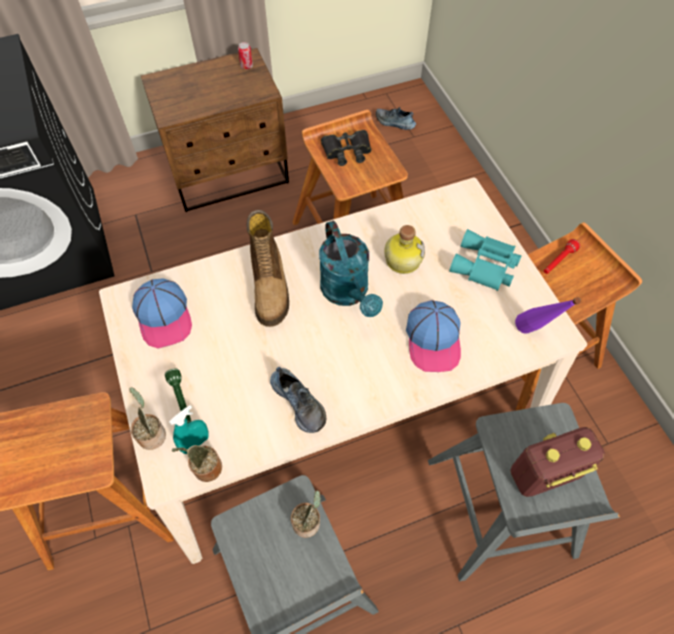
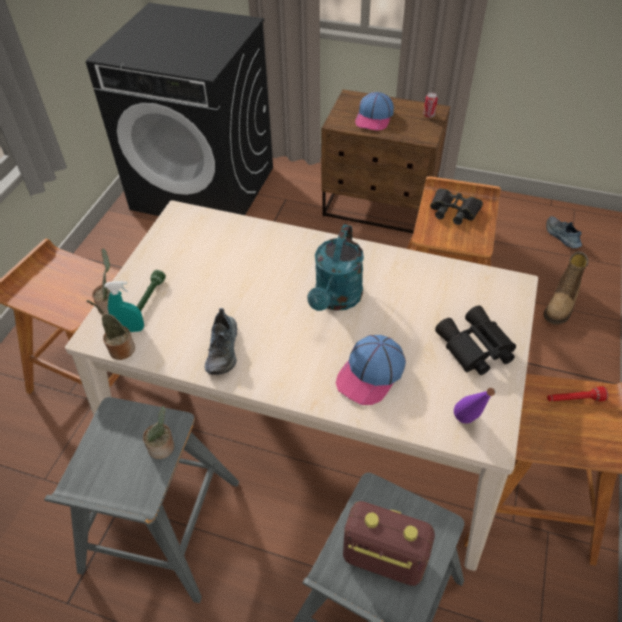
camera: 40 degrees right, 10 degrees down
(164, 316) = (193, 239): cap -> cap (374, 118)
(270, 287) = (282, 262): boot -> boot (561, 304)
(402, 259) = (405, 301): bottle -> none
(485, 267) = (474, 348): turquoise binoculars -> black binoculars

